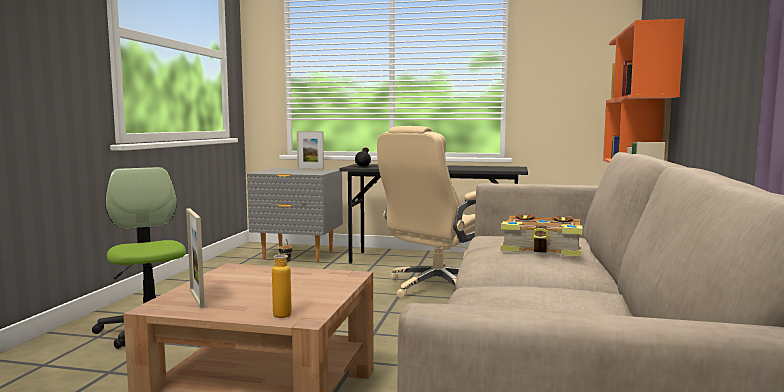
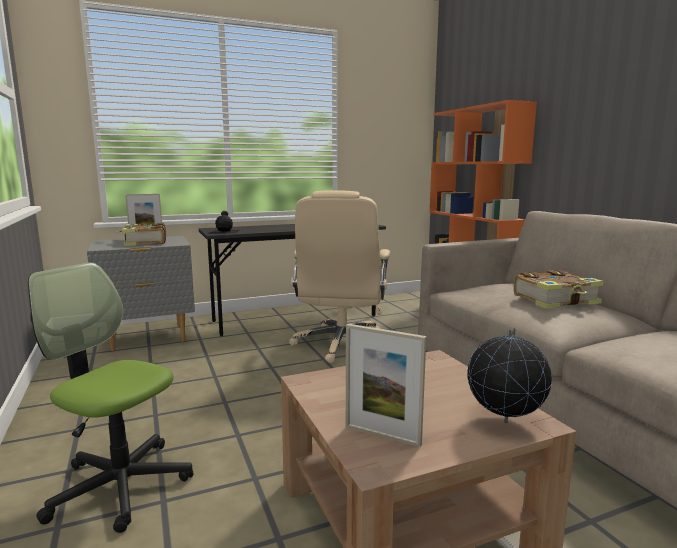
camera: 35 degrees left, 5 degrees up
(284, 312) = (504, 422): bottle -> globe
(298, 171) = (144, 242): none -> book

